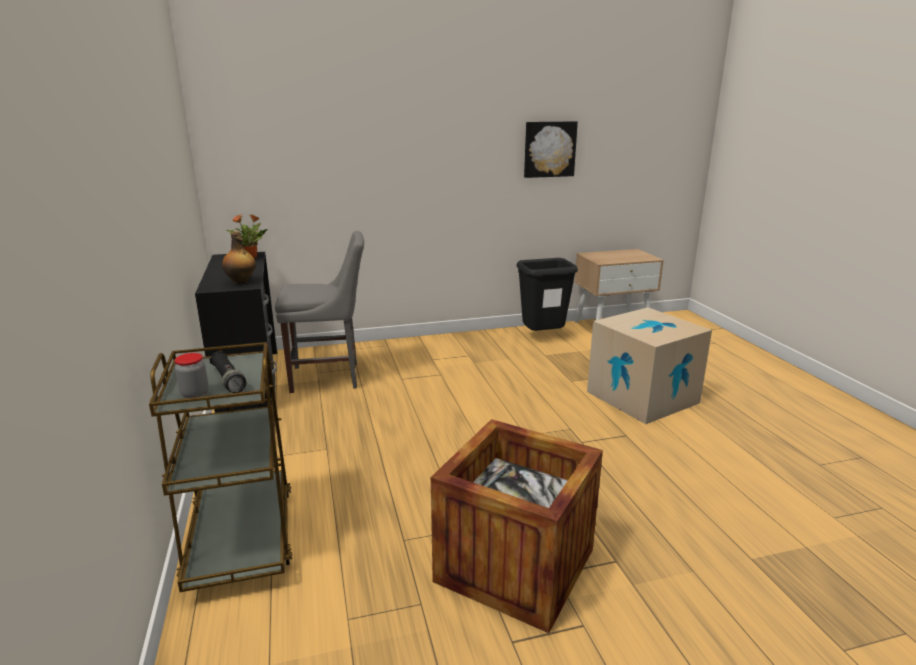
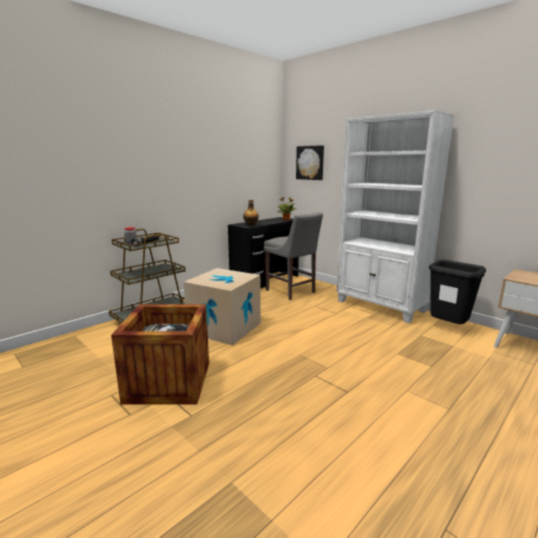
camera: 60 degrees right, 5 degrees down
(455, 345) = (380, 306): none -> white bookcase
(549, 149) = (495, 171): picture -> picture (310, 163)
(642, 397) = (421, 388): cardboard box -> cardboard box (225, 328)

